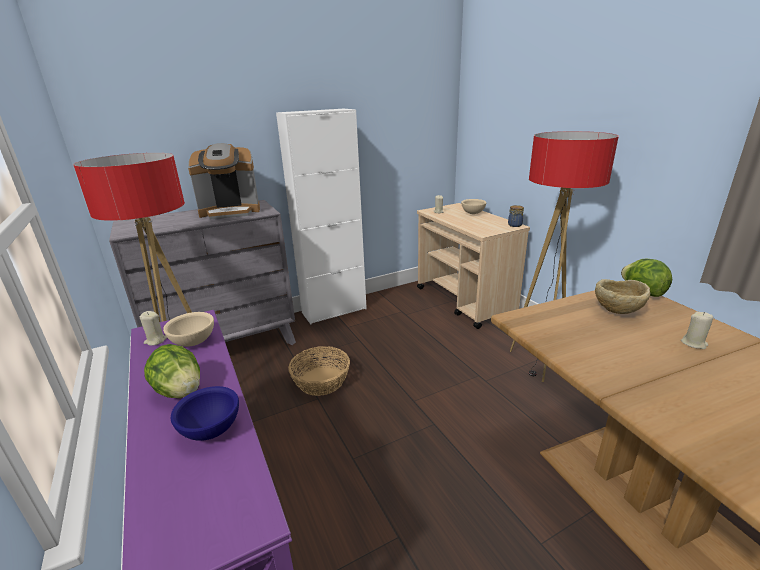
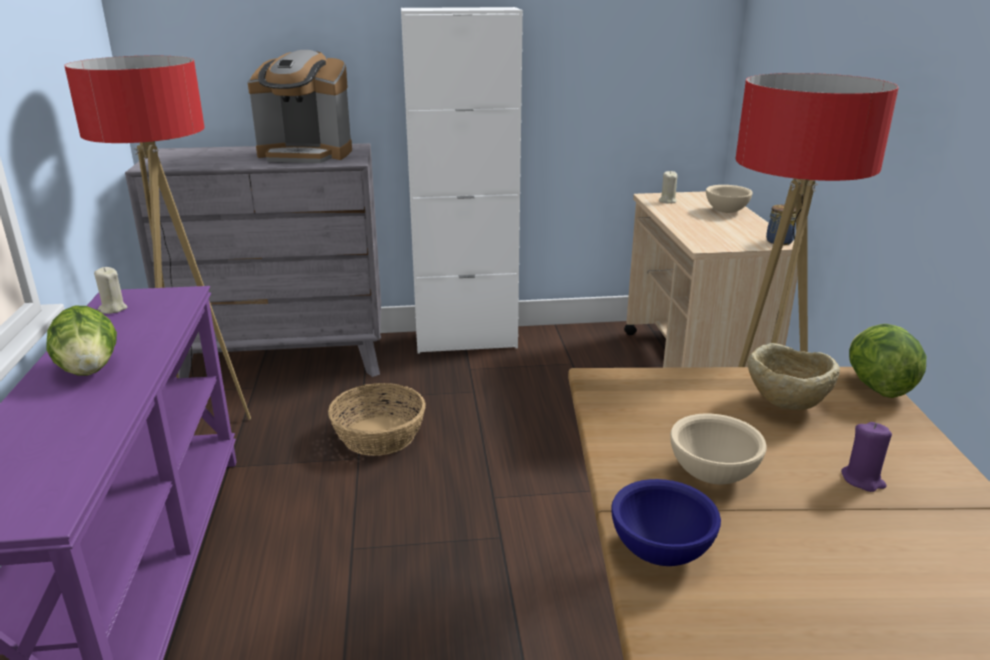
camera: 20 degrees right, 0 degrees up
(193, 342) = (151, 319): beige bowl -> beige bowl (711, 473)
(212, 429) = (85, 417): blue bowl -> blue bowl (661, 550)
(694, 343) = (862, 480): beige candle -> purple candle

